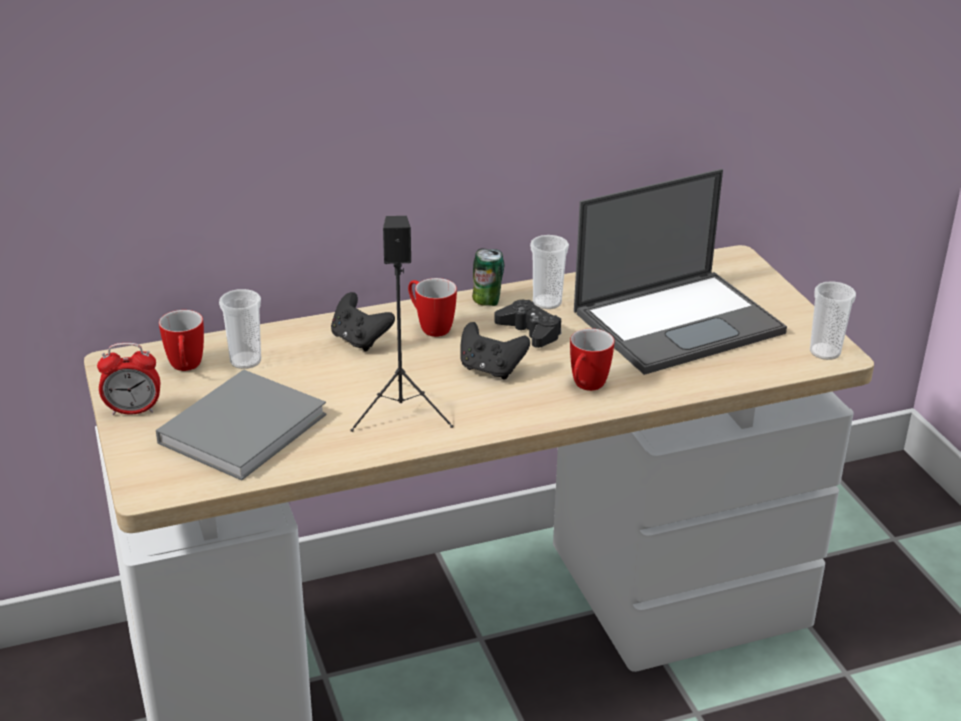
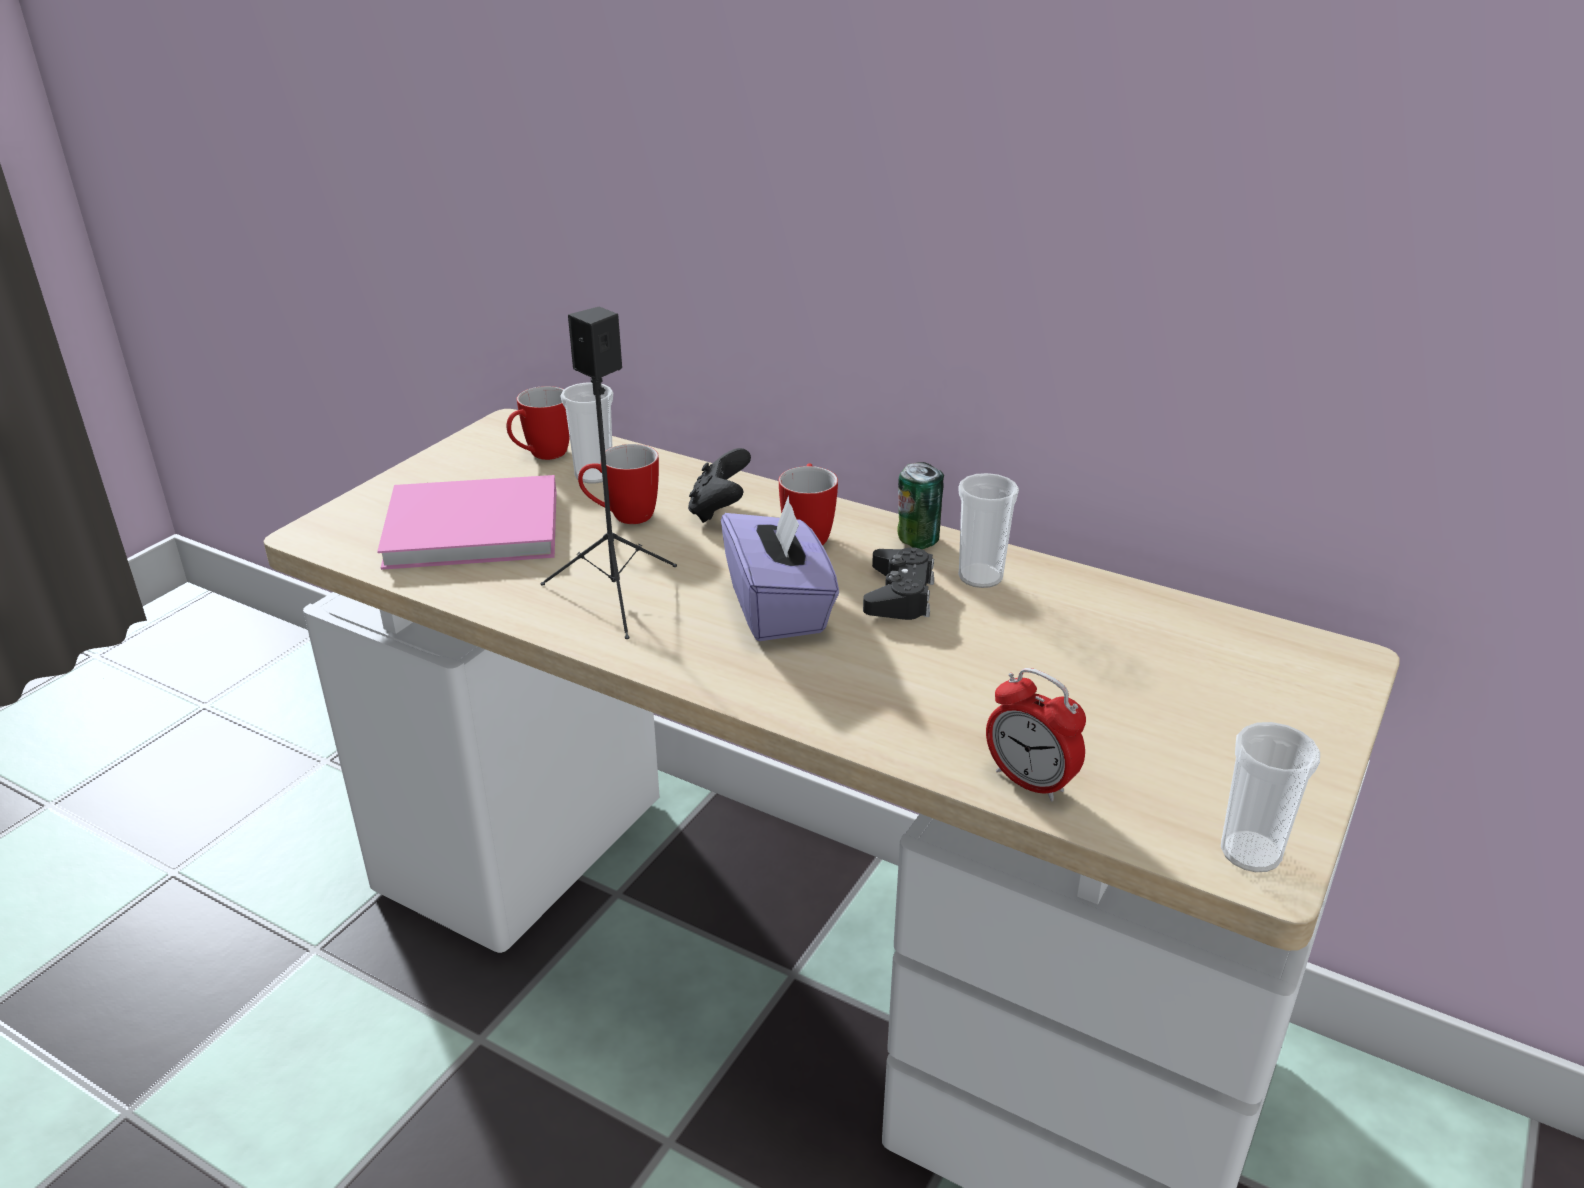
camera: 50 degrees right, 0 degrees up
(133, 410) = (438, 467): alarm clock -> alarm clock (1030, 782)
(246, 426) = (479, 528): grey book -> pink book
(490, 369) = (779, 608): black game controller -> purple tissue box
(586, 387) = (837, 688): mug -> mug (622, 517)
(679, 321) = (1105, 687): laptop -> none

